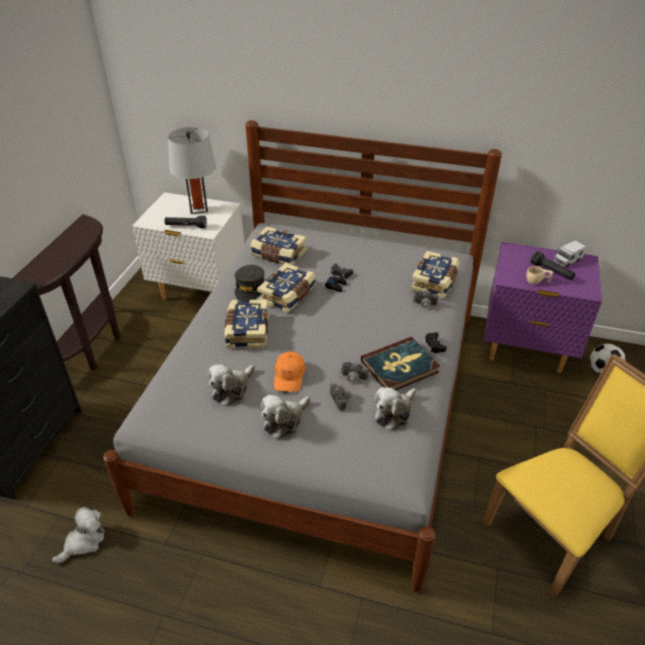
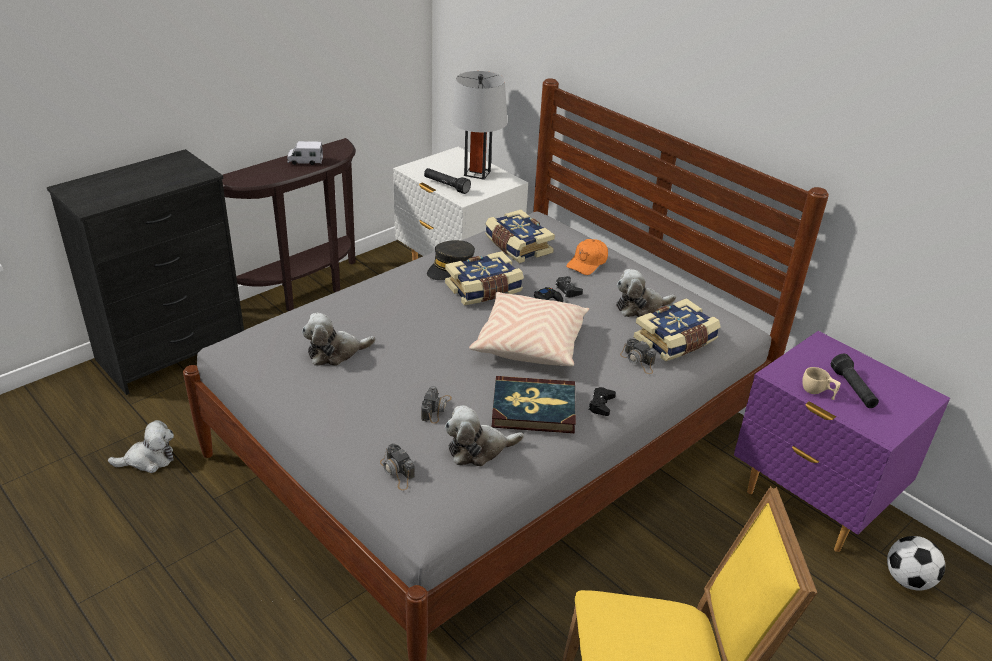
camera: 30 degrees right, 5 degrees down
(246, 332) = (404, 307): book -> none
(285, 421) = (356, 404): plush toy -> plush toy (640, 307)
(289, 376) = (403, 365): orange cap -> orange cap (587, 263)
(354, 322) = (530, 343): none -> beige pillow
(356, 379) = (471, 398): camera -> camera (397, 472)
(567, 260) = (893, 385): toy truck -> toy truck (305, 161)

